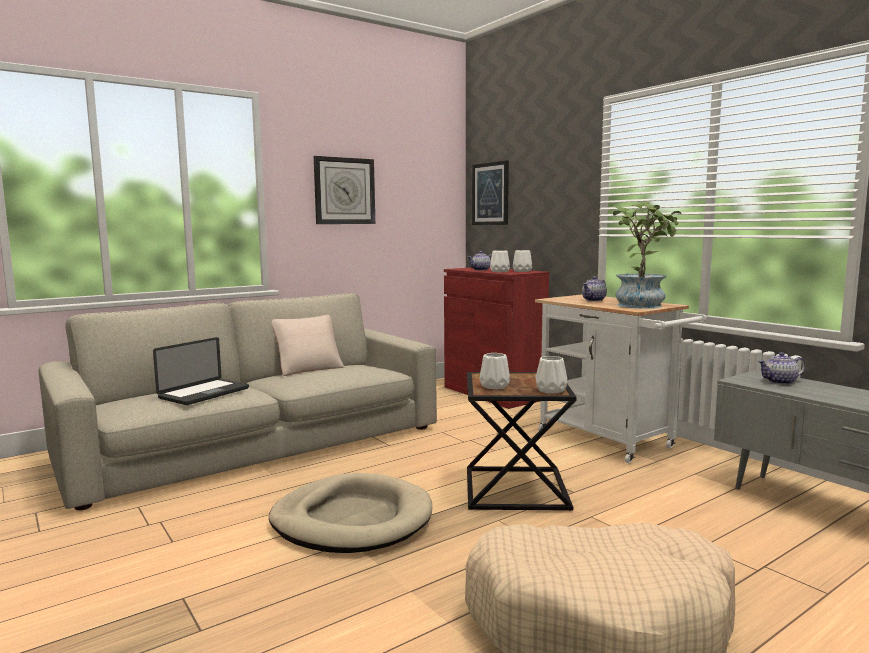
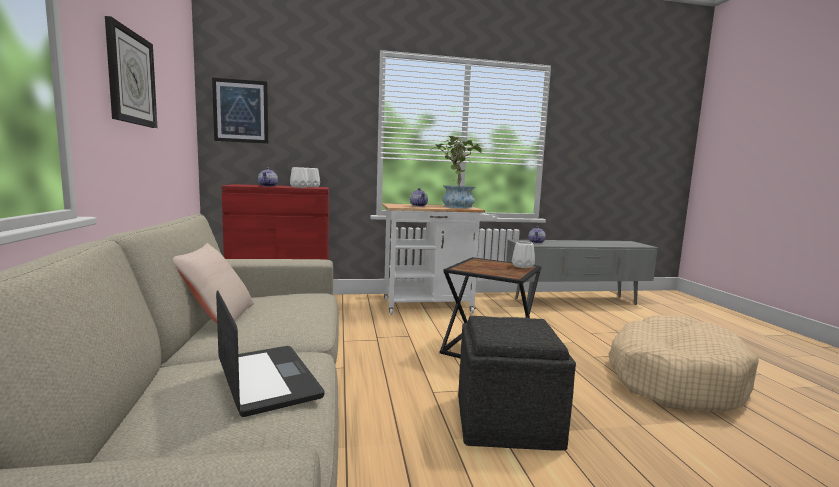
camera: 65 degrees left, 0 degrees up
(352, 519) = (506, 422): beige dog bed -> grey ottoman
(493, 386) = (498, 272): white vase -> none

